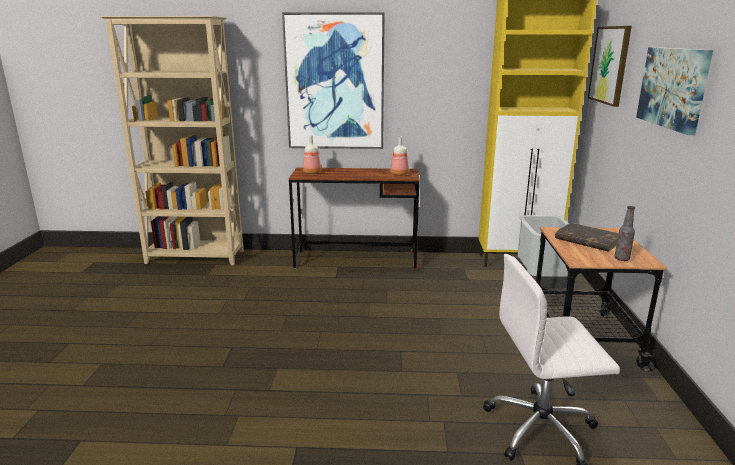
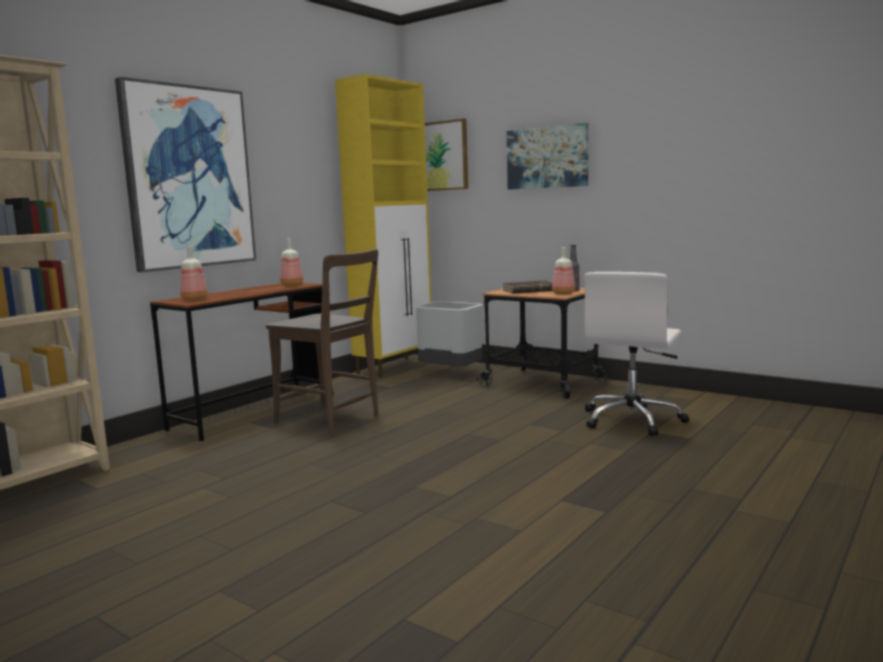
camera: 55 degrees left, 10 degrees down
(370, 288) = (331, 420): none -> brown chair
(593, 258) = (562, 293): none -> bottle

